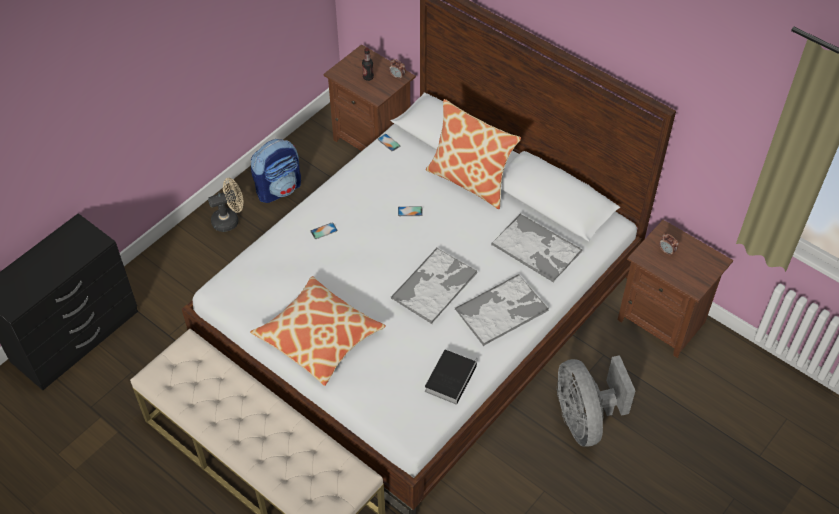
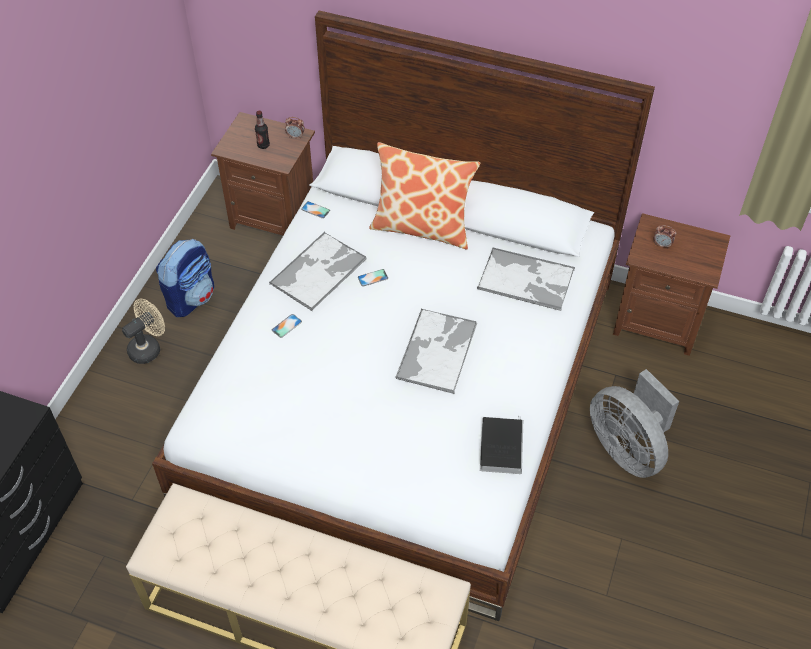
camera: 20 degrees left, 0 degrees up
(319, 337) = (334, 446): pillow -> none
(502, 310) = (521, 356): tray -> tray (319, 271)

